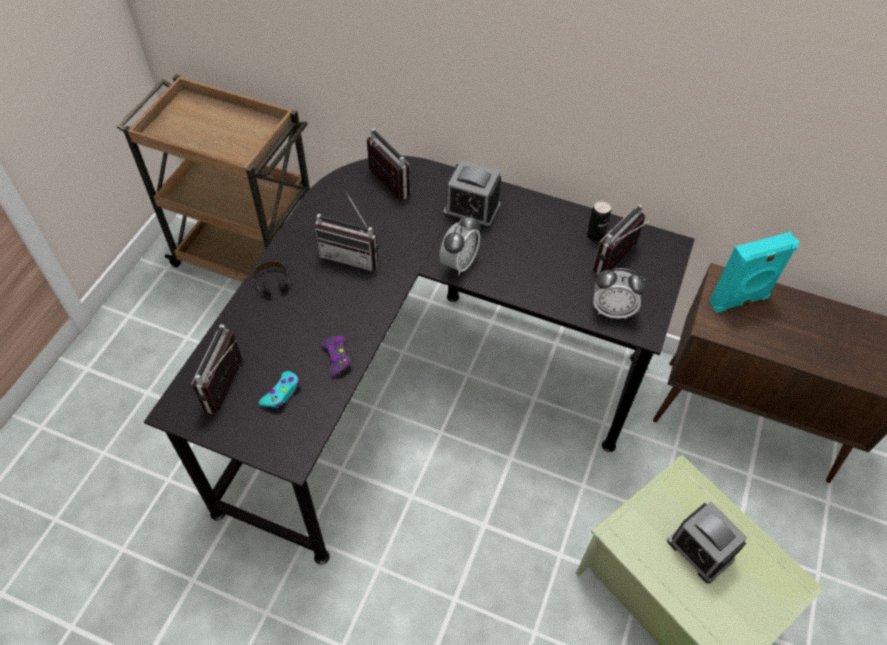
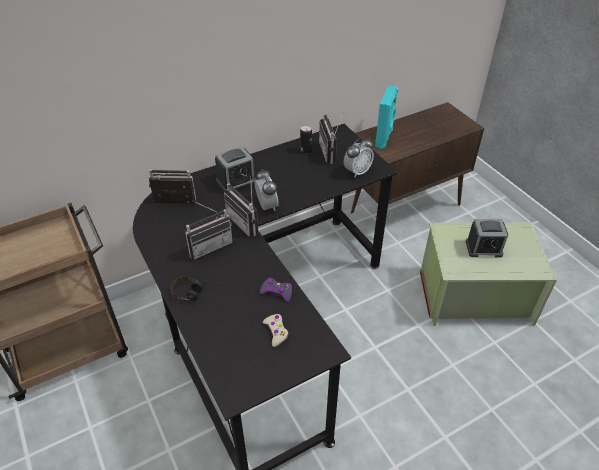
camera: 50 degrees left, 10 degrees down
(231, 387) = (246, 355): radio -> radio (247, 222)
(281, 393) = (276, 332): turquoise game controller -> beige game controller

